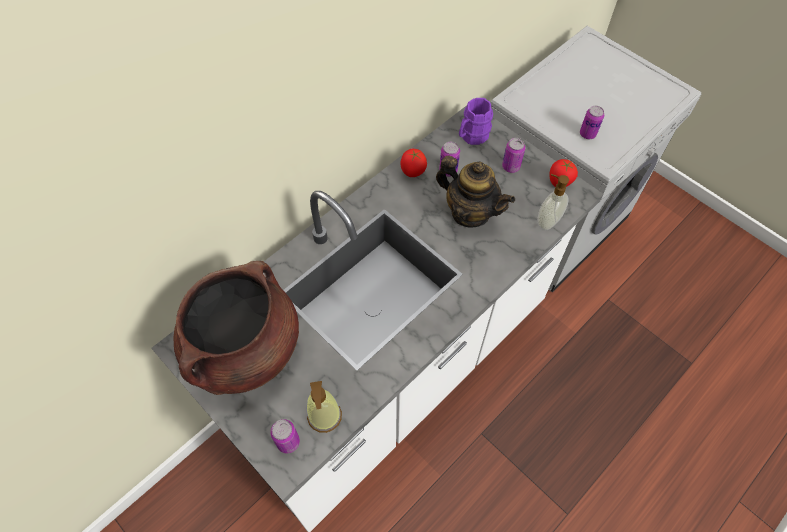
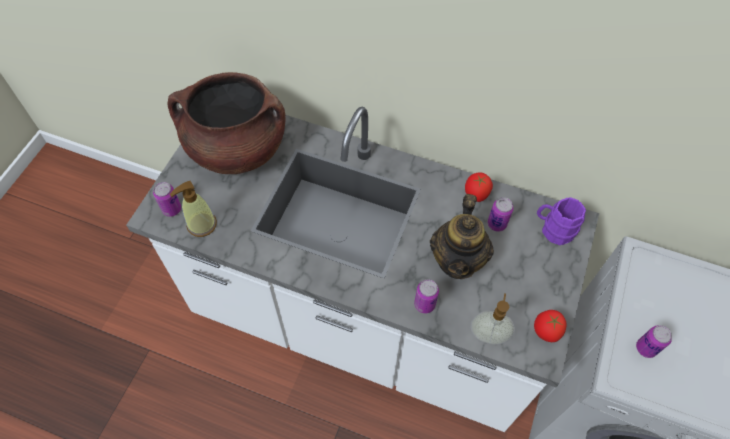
camera: 65 degrees right, 0 degrees up
(510, 167) = (537, 278): can -> can (424, 304)

